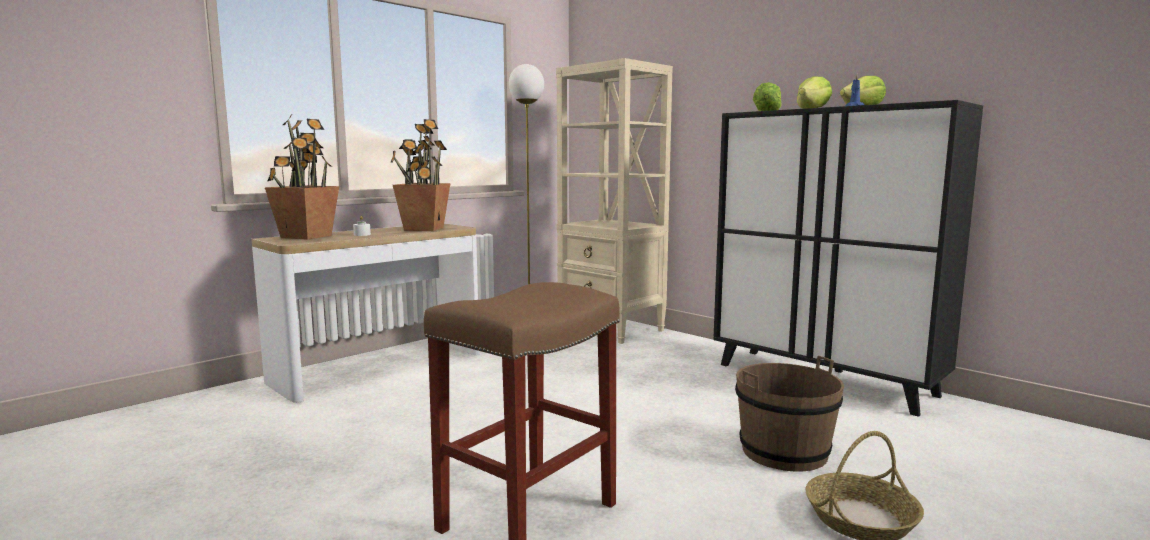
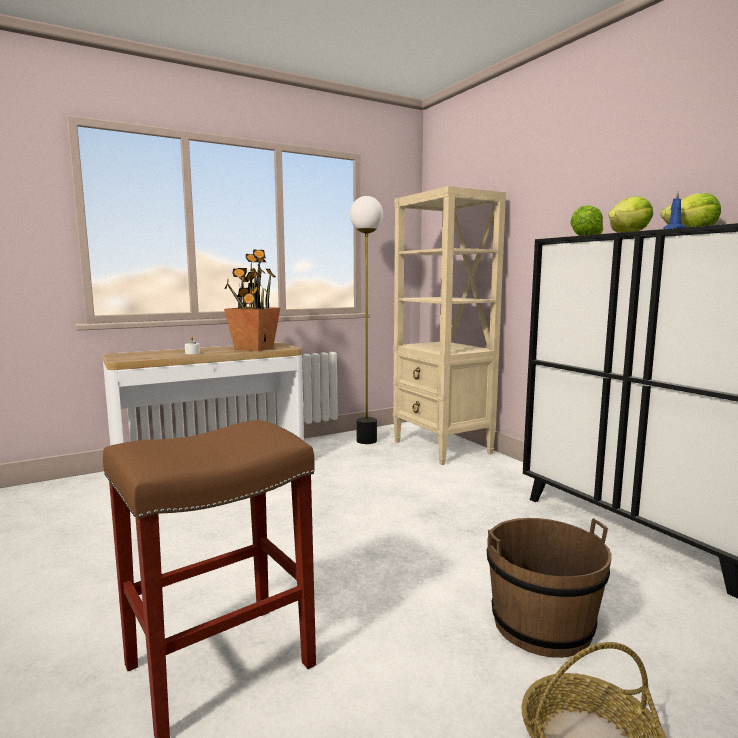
camera: 15 degrees right, 0 degrees up
(306, 236) = (146, 353): potted plant -> none

